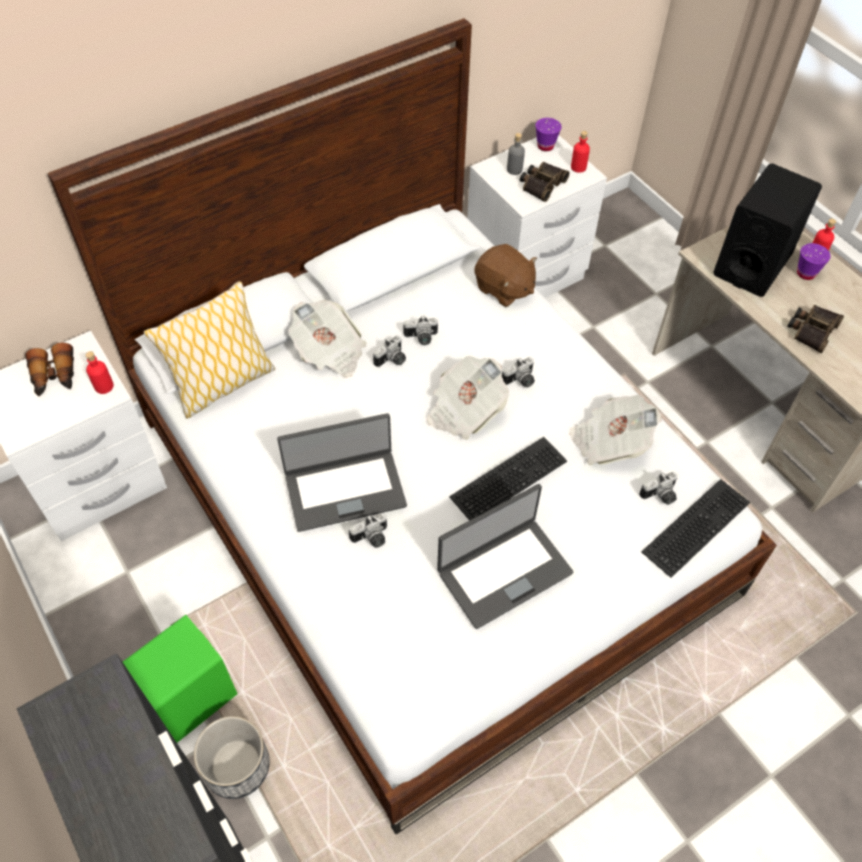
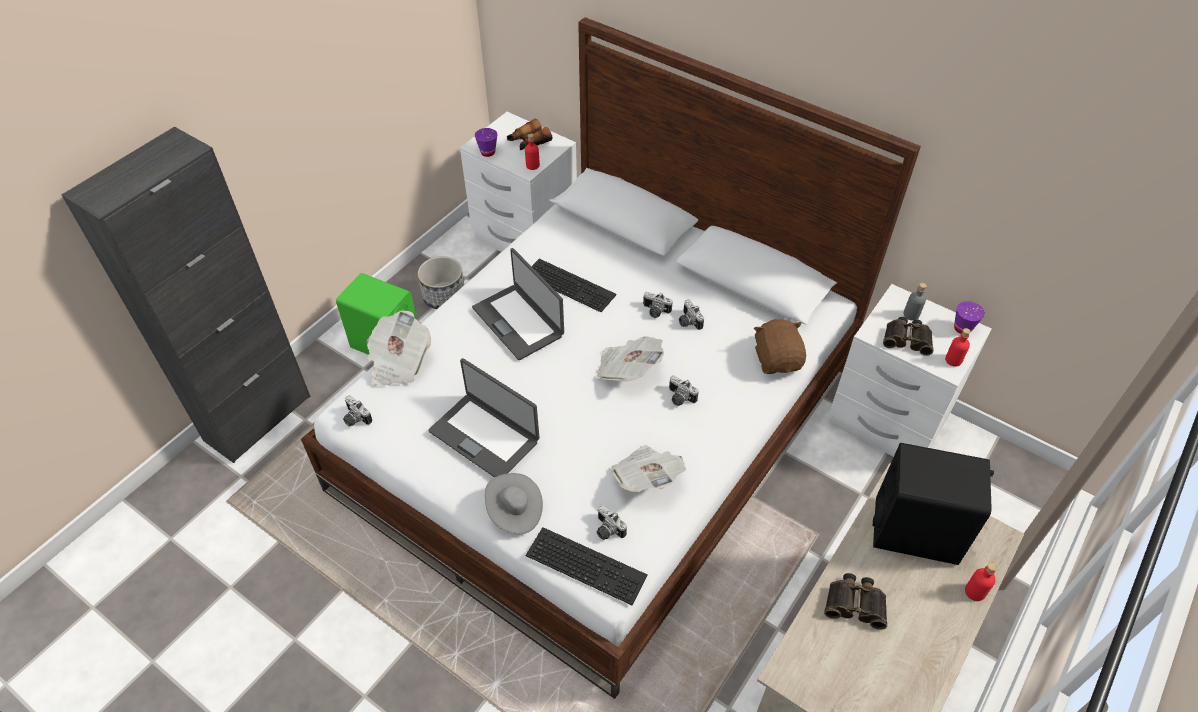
camera: 70 degrees right, 5 degrees down
(222, 384) = (579, 228): pillow -> none
(237, 766) = (348, 386): planter -> planter (444, 296)
(330, 352) = (642, 273): newspaper -> newspaper (399, 362)
(371, 539) = (484, 350): camera -> camera (355, 419)
(504, 289) = (777, 360): brown plush toy -> brown plush toy turned 150 degrees clockwise
(508, 476) = (575, 415): keyboard -> keyboard (571, 284)
(613, 572) = (514, 511): none -> grey hat
(806, 273) = (937, 585): purple cup -> purple cup (488, 152)

